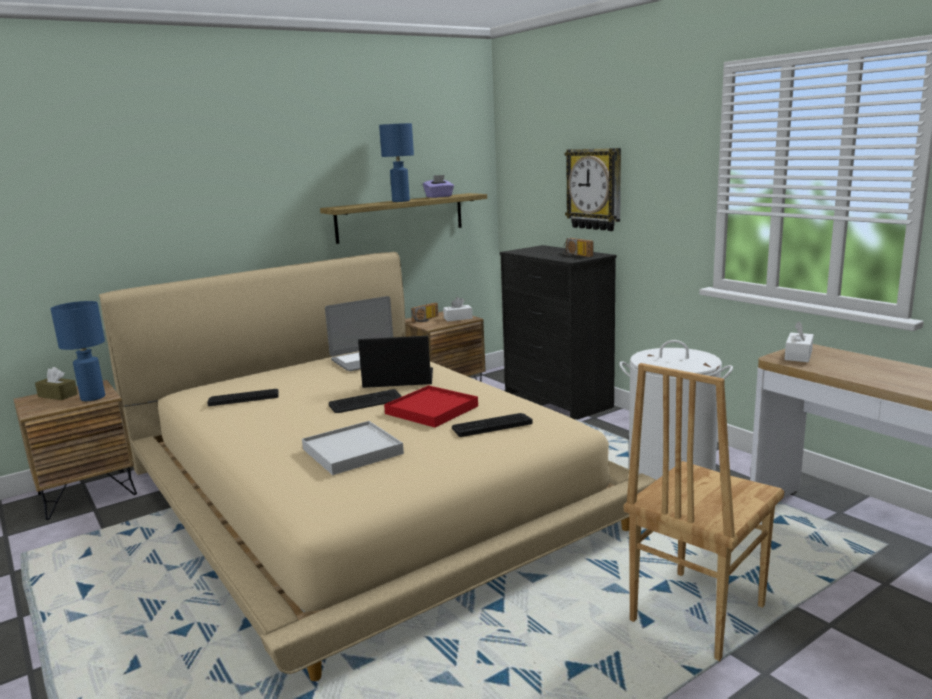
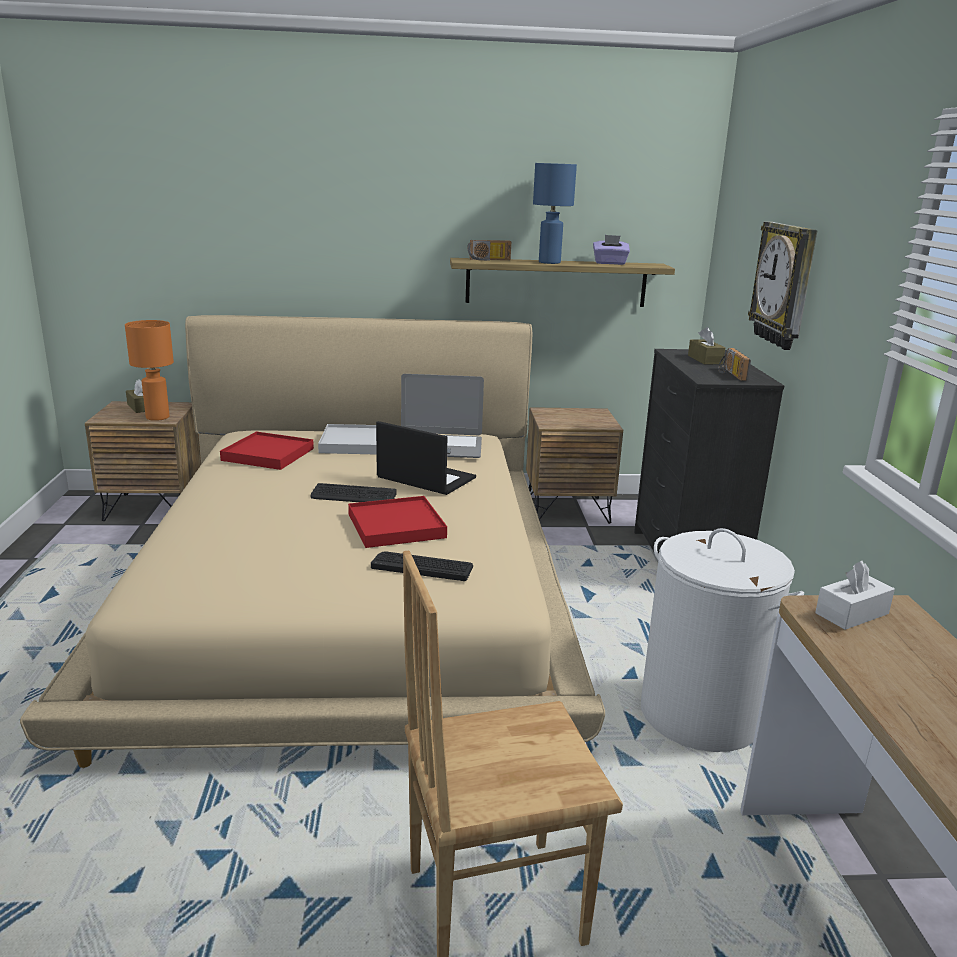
camera: 30 degrees right, 5 degrees up
(93, 397) = (158, 417): blue table lamp -> orange table lamp
(244, 398) = (268, 454): keyboard -> red tray
(353, 451) = (255, 546): white tray -> white tray (355, 443)
(426, 319) = (559, 414): radio -> radio (489, 260)
(458, 318) = (595, 422): white tissue box -> none
(544, 251) = (705, 360): none -> brown tissue box

